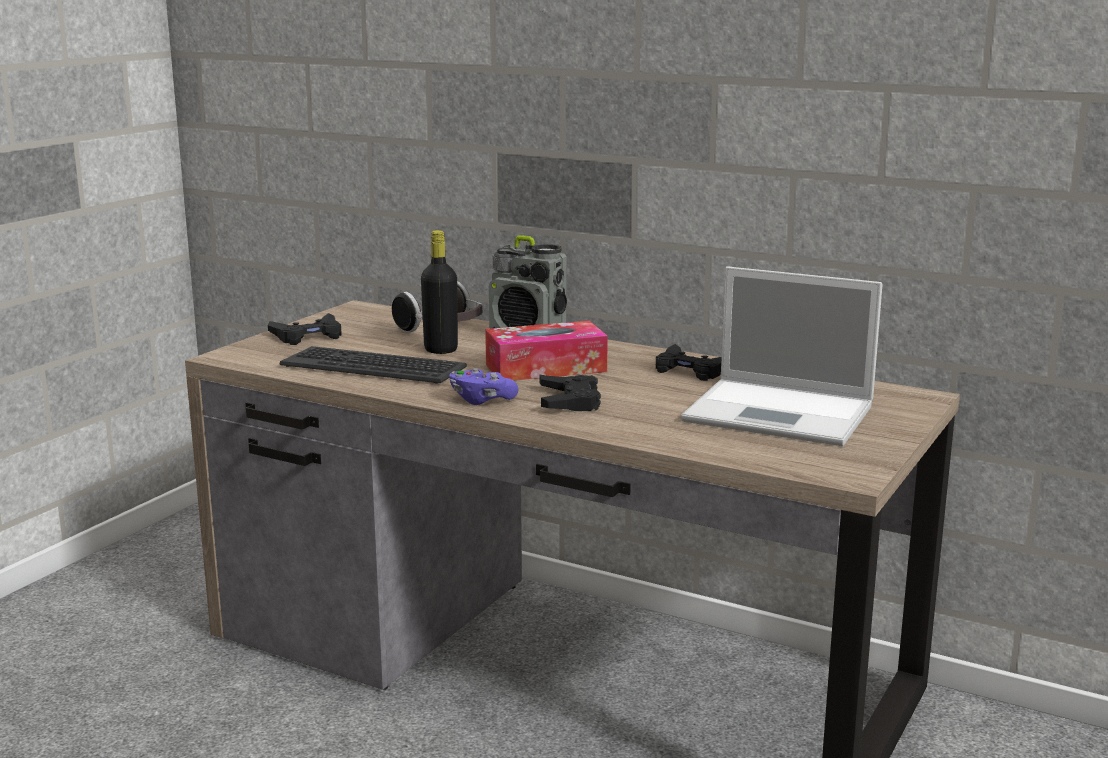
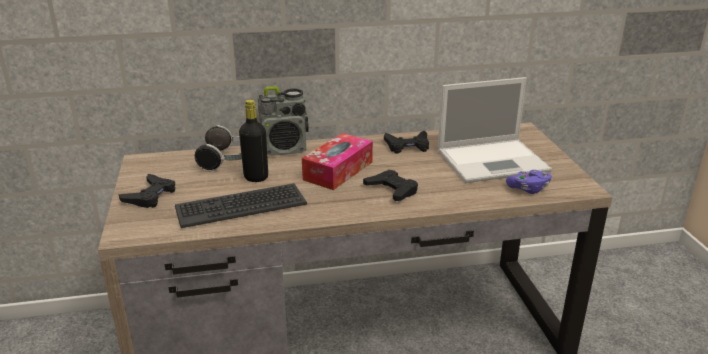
camera: 40 degrees left, 10 degrees up
(481, 400) = (349, 208): purple game controller -> purple game controller (528, 189)

